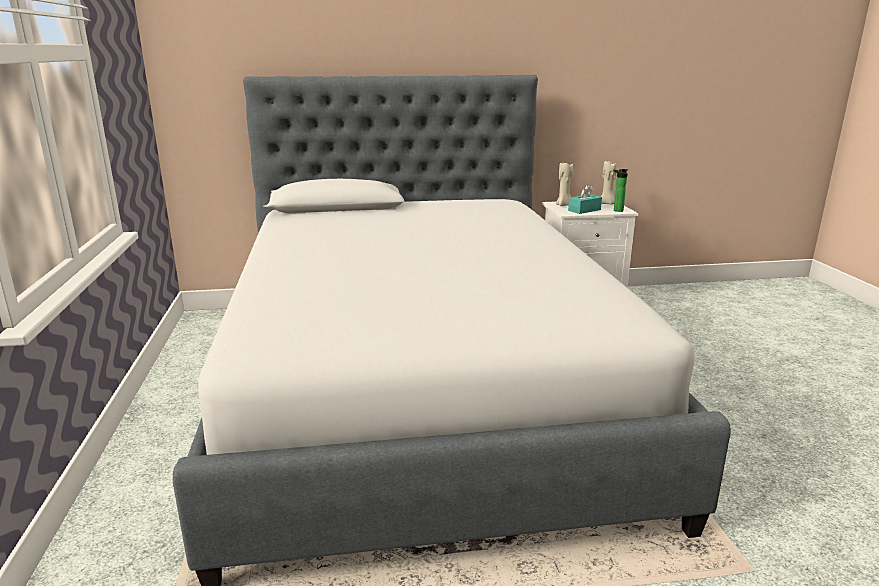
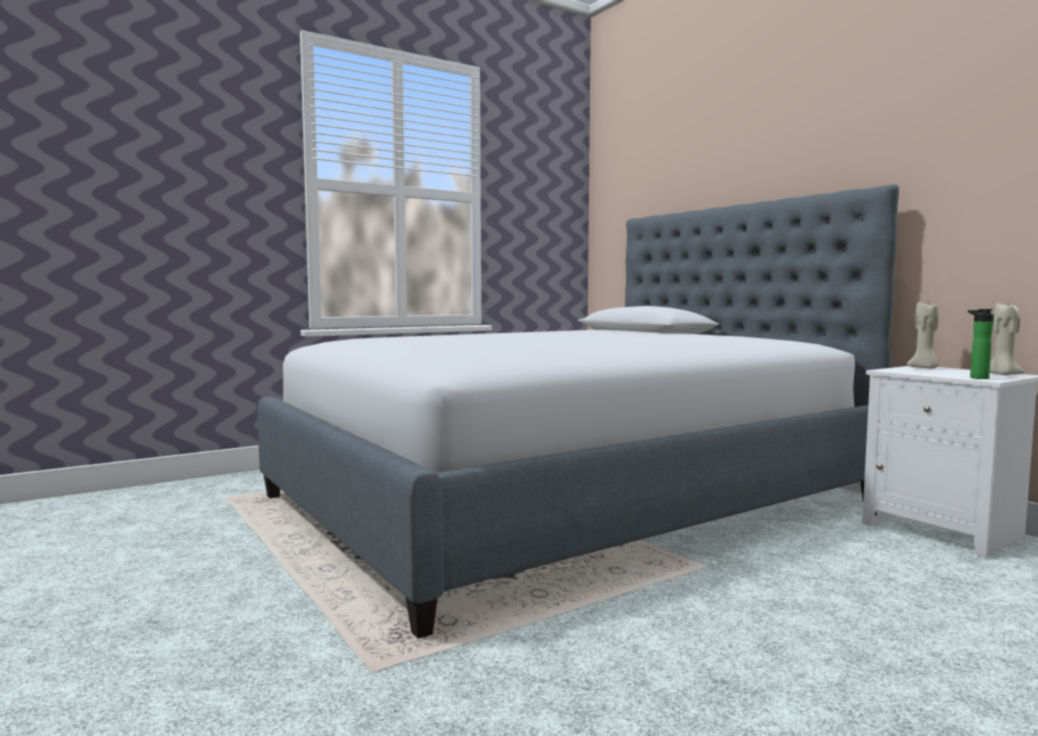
camera: 65 degrees right, 15 degrees down
(584, 210) = (927, 372): turquoise tissue box -> none

